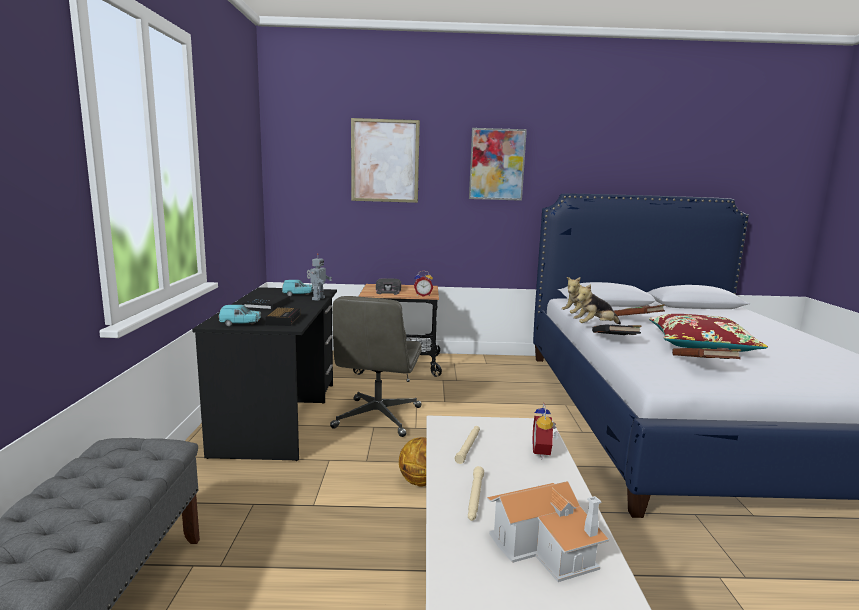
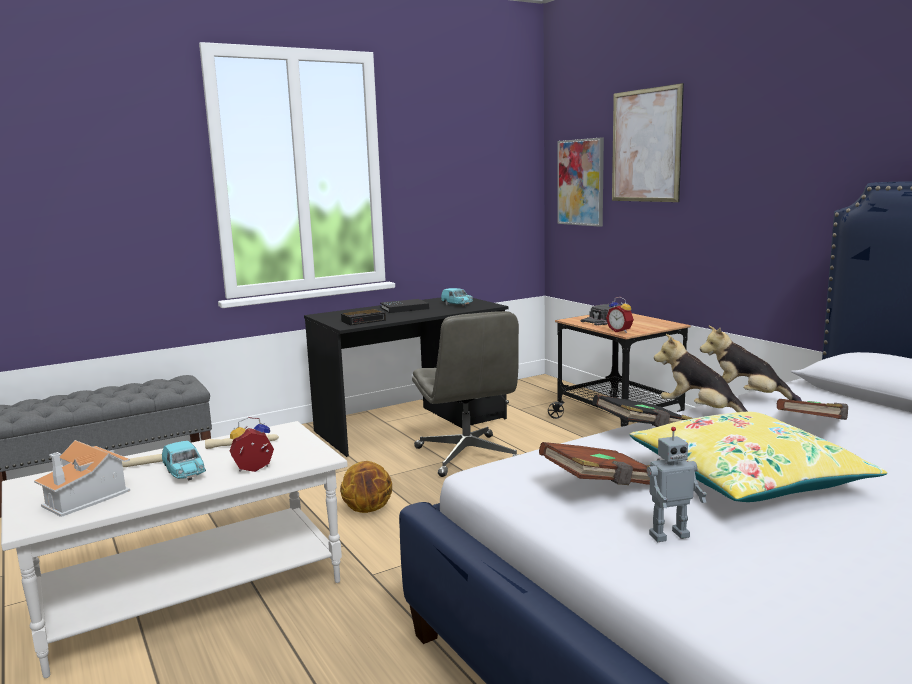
camera: 60 degrees right, 0 degrees up
(240, 324) = (333, 317): turquoise toy car -> turquoise toy car (185, 474)
(317, 299) = (455, 310): toy robot -> toy robot (668, 535)
(377, 418) = (468, 456): grey office chair -> grey office chair turned 90 degrees counterclockwise
(497, 164) = (782, 137): picture -> picture (580, 182)
(700, 345) = (747, 477): red pillow -> yellow pillow

